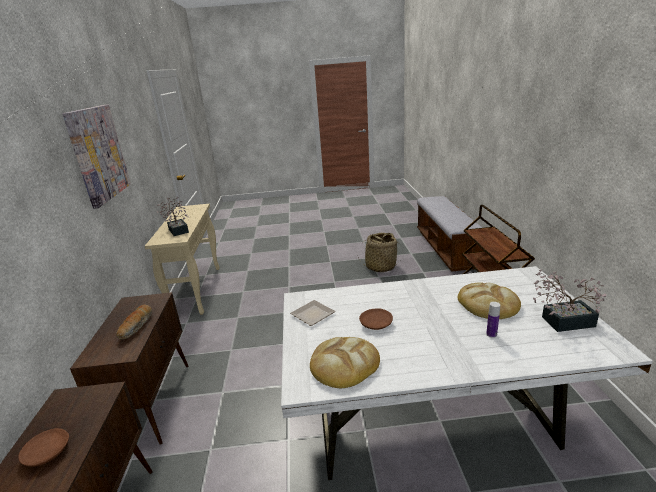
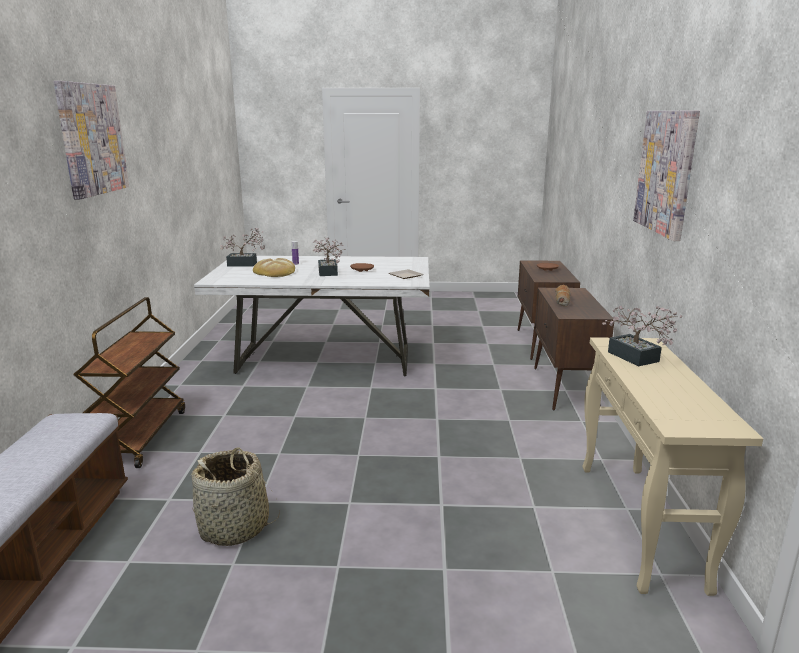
camera: 175 degrees left, 5 degrees down
(344, 364) = (391, 262): bread -> none
(416, 308) = (327, 273): none -> potted plant
(568, 96) = (92, 139): none -> picture

